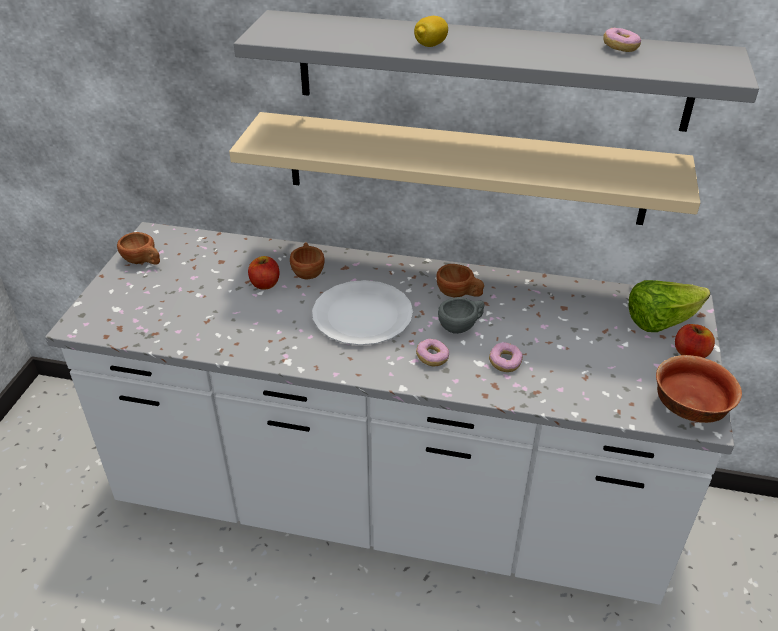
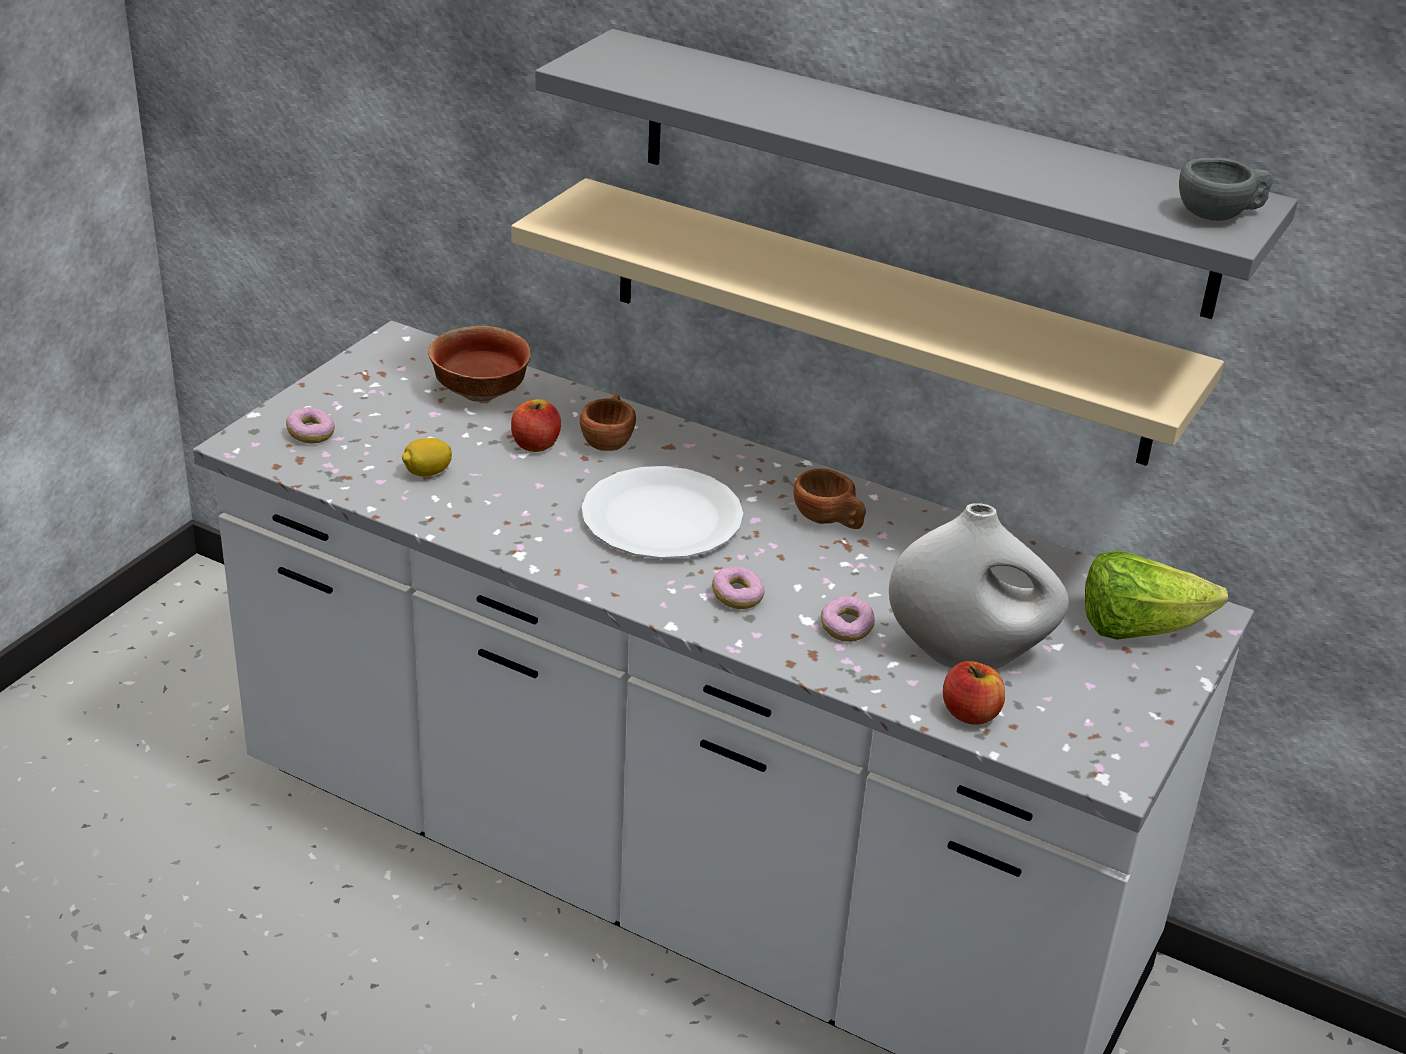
camera: 15 degrees right, 5 degrees down
(143, 261) = (370, 377): brown cup -> none
(430, 45) = (811, 118): lemon -> lemon (427, 473)
(461, 326) = (807, 565): grey cup -> grey cup (1220, 215)
(581, 362) = (968, 655): none -> white vase
(620, 48) = (1094, 168): donut -> donut (311, 435)
(690, 353) = (1157, 682): apple -> apple (970, 713)
(690, 408) = (1103, 753): bowl -> bowl (482, 392)

